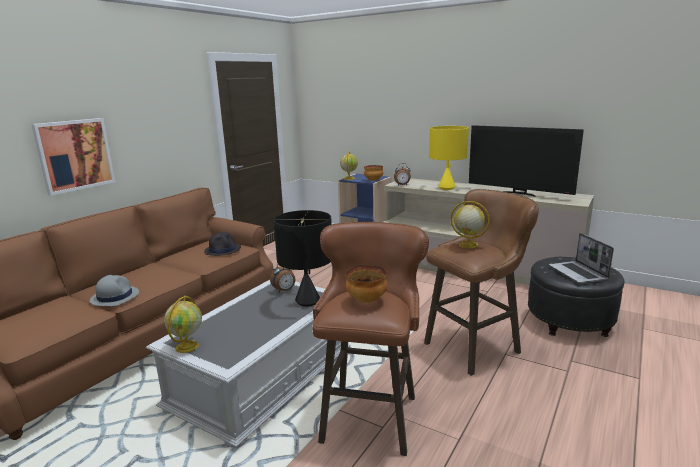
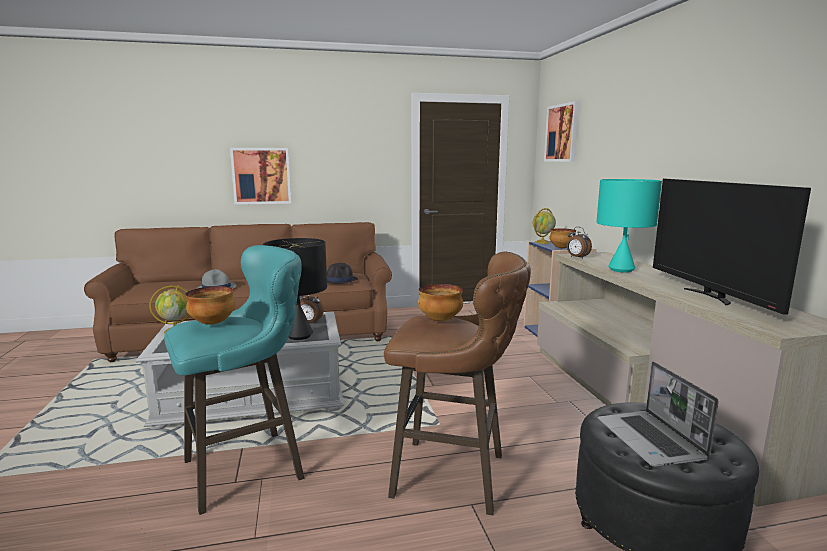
camera: 45 degrees right, 5 degrees down
(332, 88) = (562, 133): none -> picture
(370, 415) = (249, 467): brown stool -> turquoise stool
(446, 188) = (621, 270): yellow table lamp -> turquoise table lamp
(467, 245) = (439, 320): globe -> bowl
(578, 273) = (651, 440): laptop -> laptop turned 45 degrees counterclockwise

